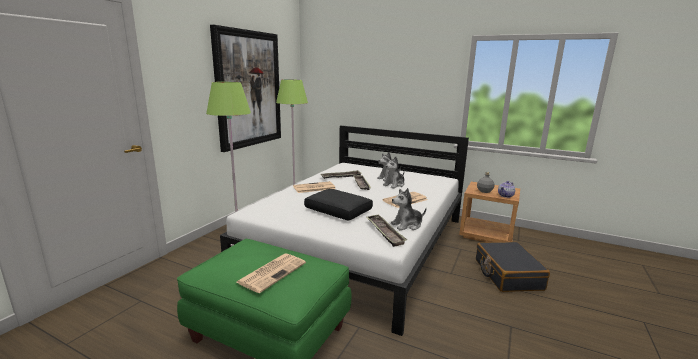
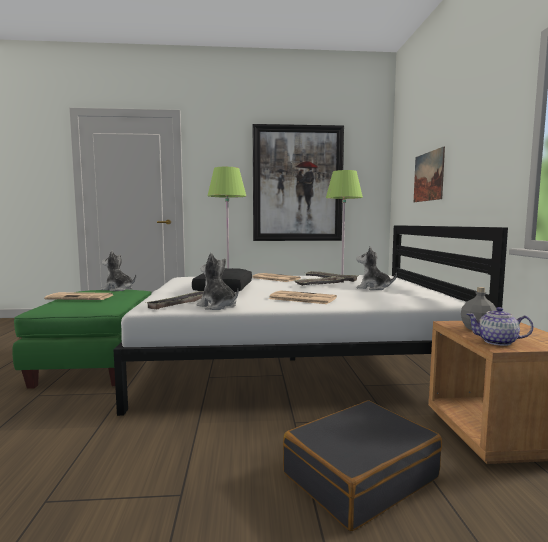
camera: 60 degrees right, 10 degrees down
(361, 90) = (428, 176): none -> picture
(394, 185) = (350, 290): plush toy -> plush toy (118, 289)

